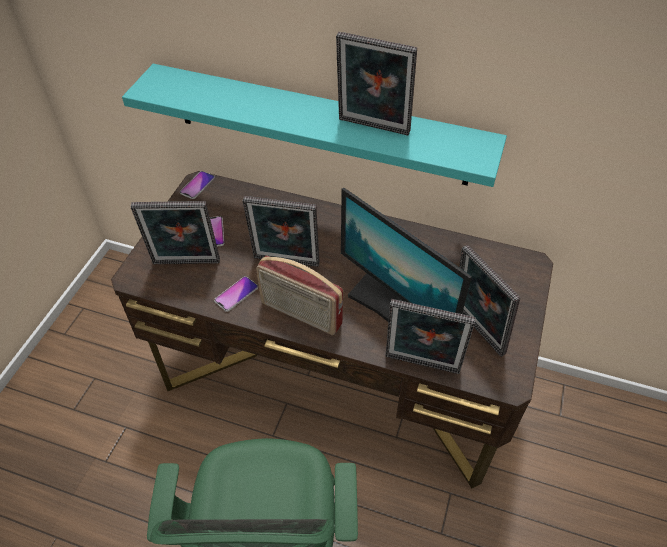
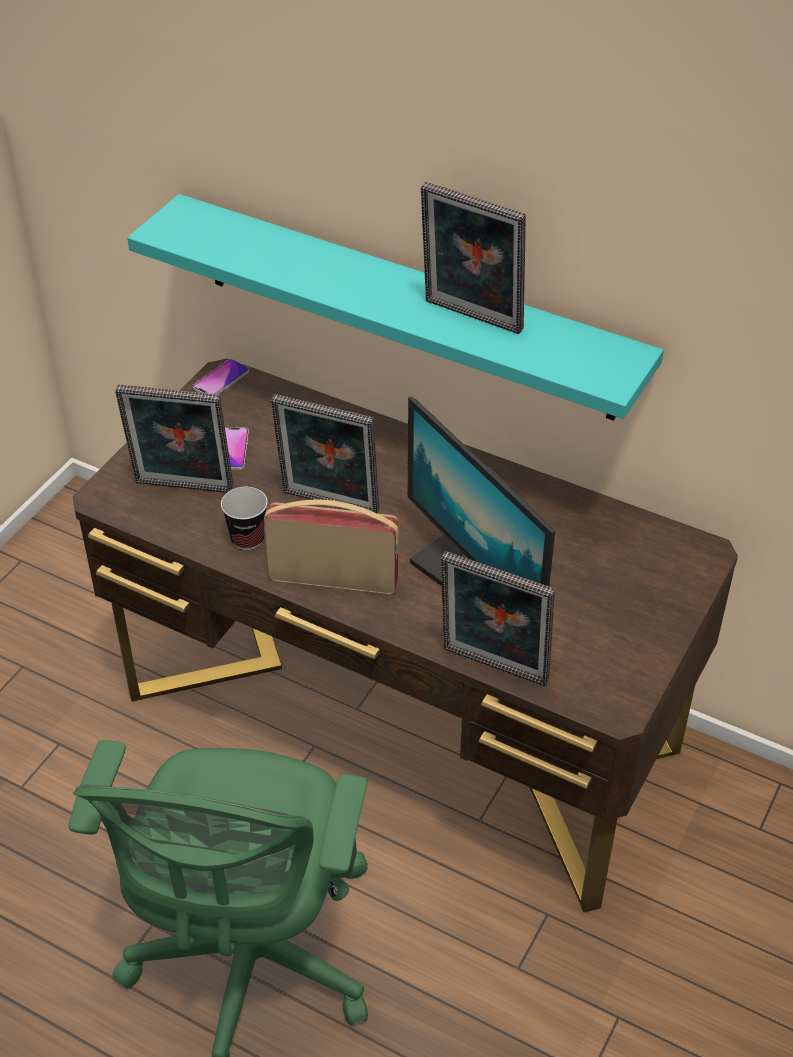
camera: 10 degrees right, 5 degrees down
(236, 294) = (247, 539): phone -> cup
(300, 314) = (334, 577): radio -> radio turned 150 degrees clockwise
(475, 331) = (587, 634): picture frame -> none

